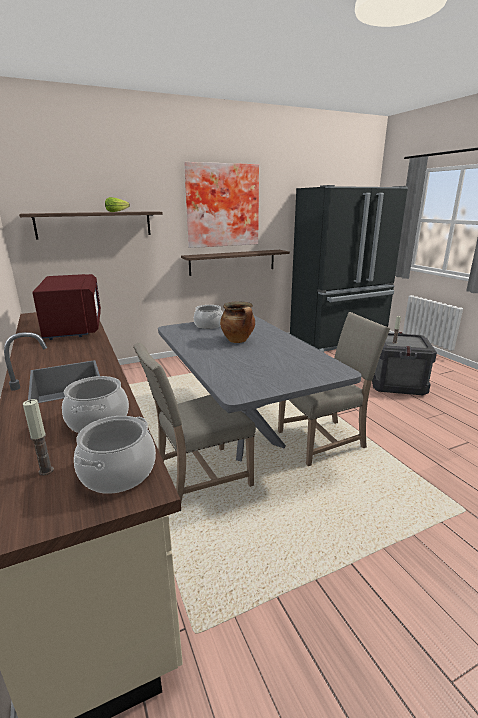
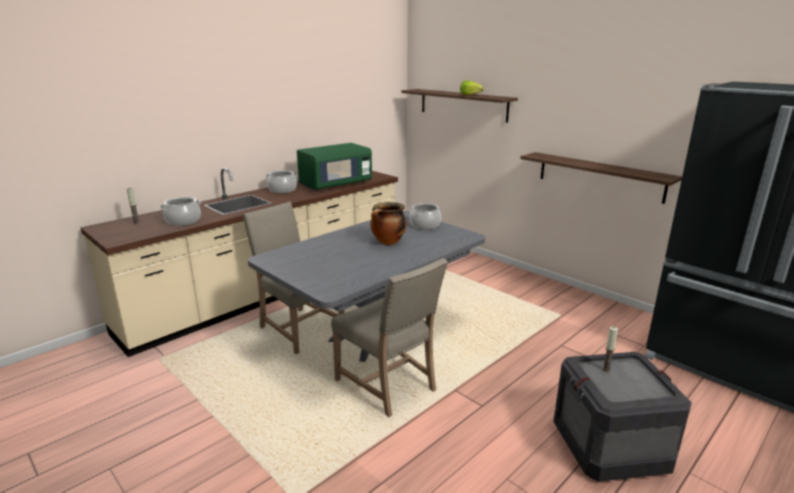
camera: 70 degrees right, 0 degrees up
(74, 327) = (335, 185): red microwave -> green microwave
(118, 472) = (131, 234): cooking pot -> cooking pot (282, 190)
(222, 206) = (596, 99): picture -> none

